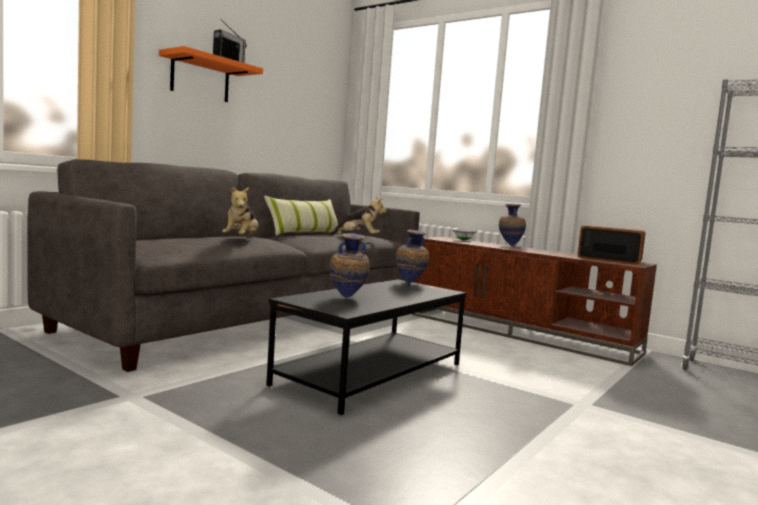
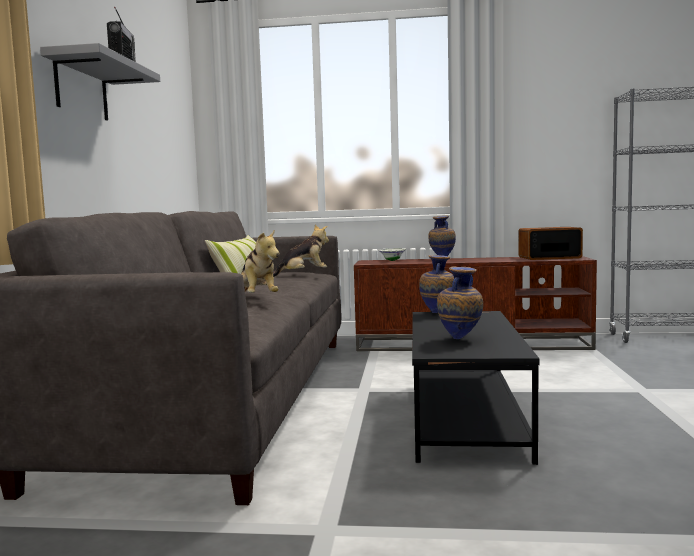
camera: 30 degrees left, 0 degrees up
(200, 78) = (81, 88): orange shelf -> grey shelf

